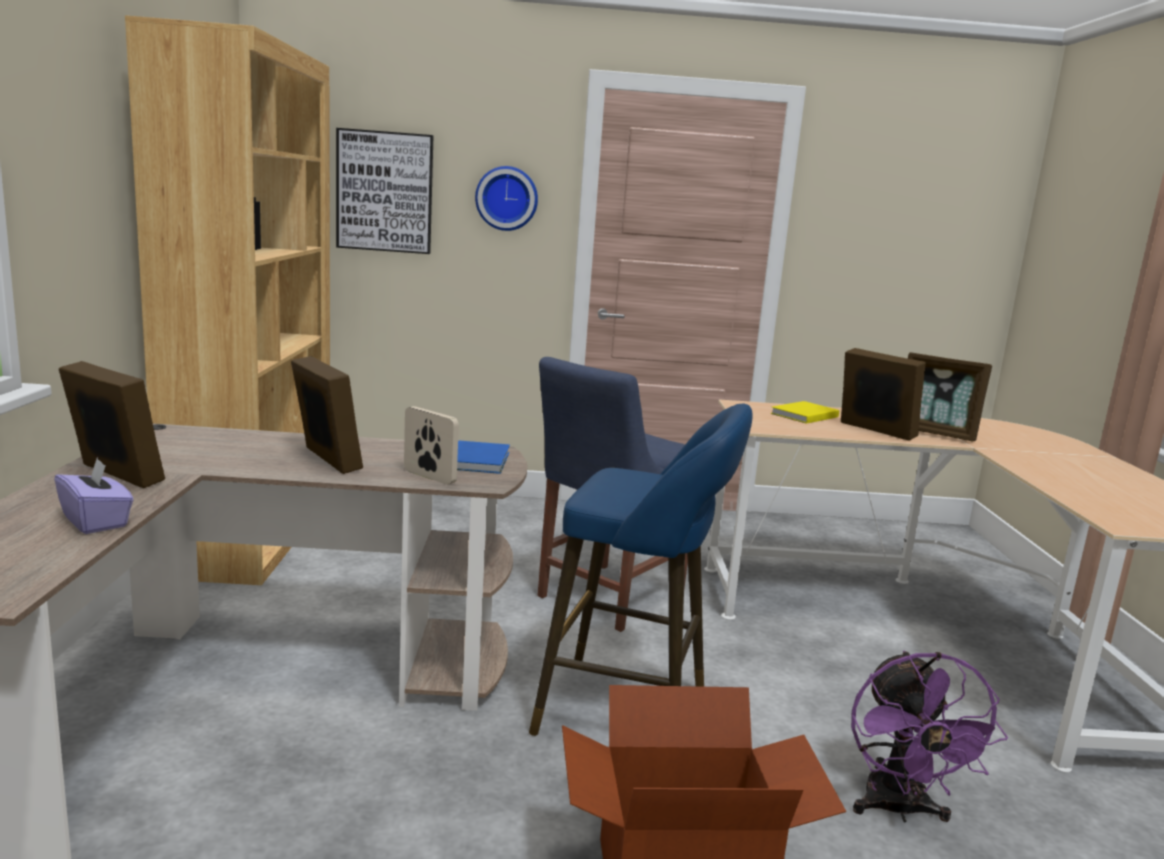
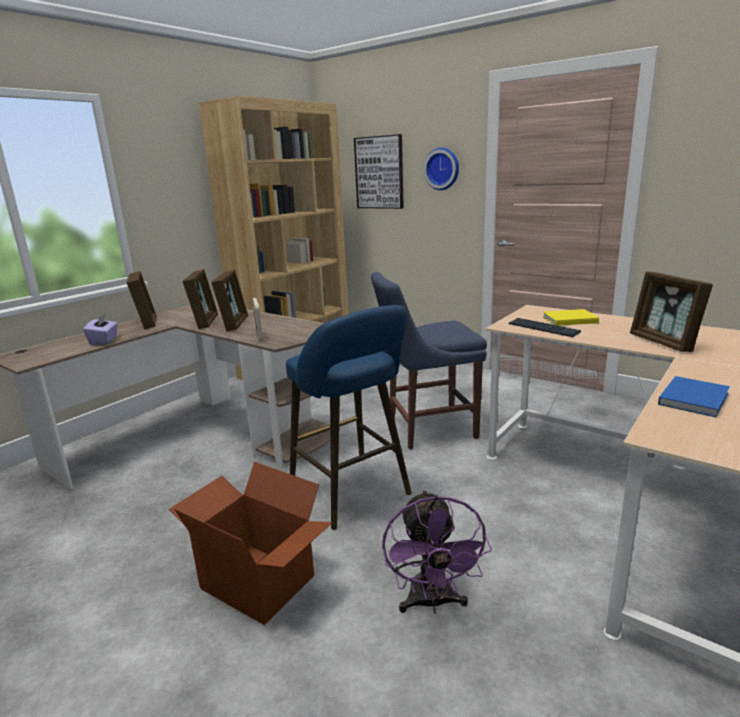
camera: 40 degrees right, 5 degrees up
(480, 460) = (302, 331): blue book -> blue book (695, 398)
(803, 428) = (543, 328): none -> keyboard
(874, 431) = (604, 335): picture frame -> picture frame (205, 322)
(899, 810) = (432, 603): purple fan -> purple fan turned 45 degrees counterclockwise

